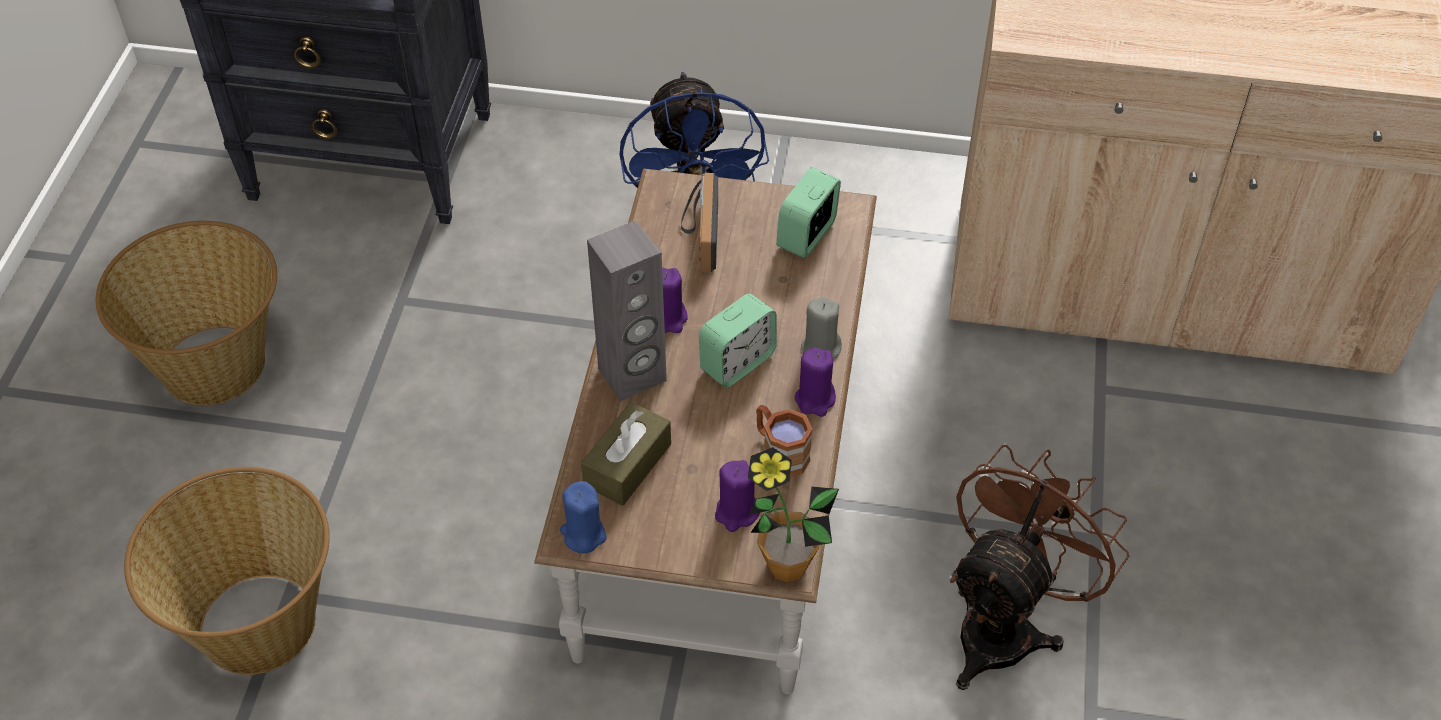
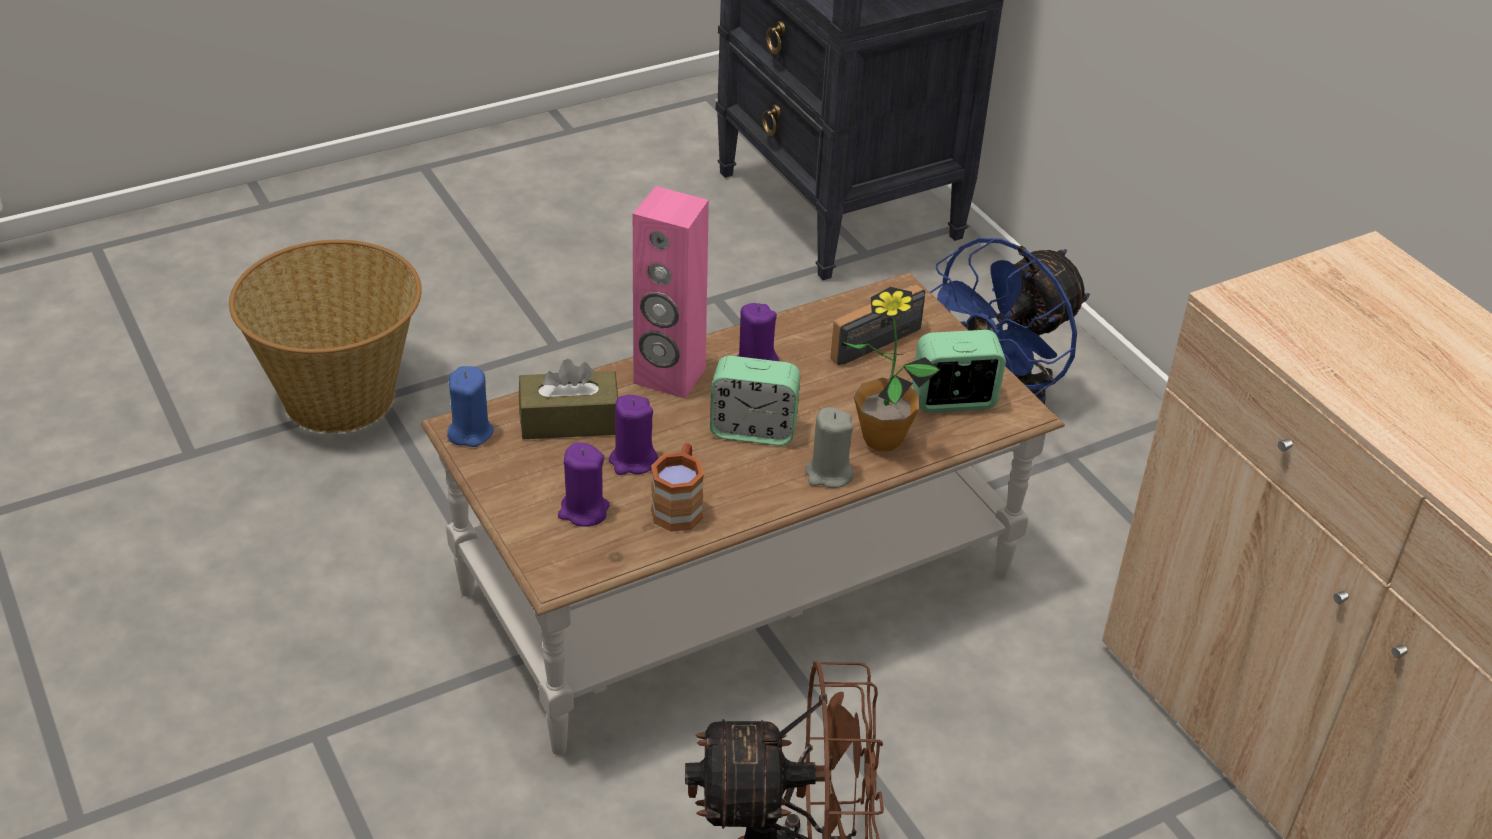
camera: 50 degrees right, 10 degrees down
(215, 364) = (551, 245): basket -> none
(632, 375) = (669, 376): grey speaker -> pink speaker
(787, 565) = (555, 571): potted plant -> potted plant (882, 438)
(815, 399) = (765, 498): purple candle -> purple candle (633, 461)

